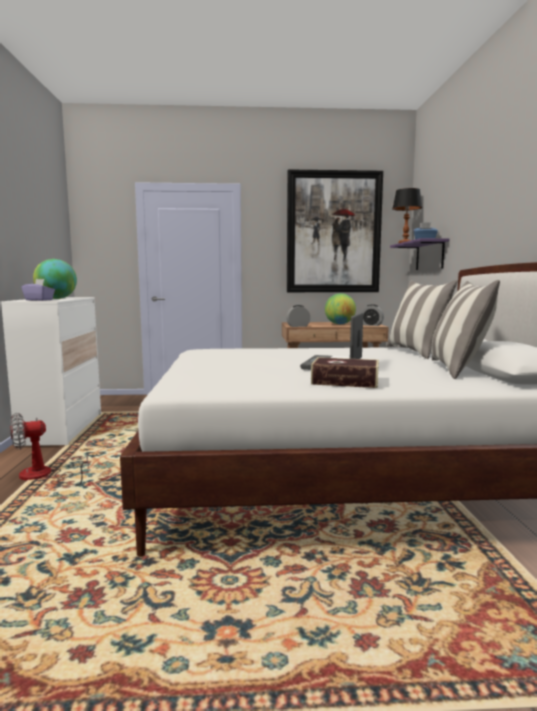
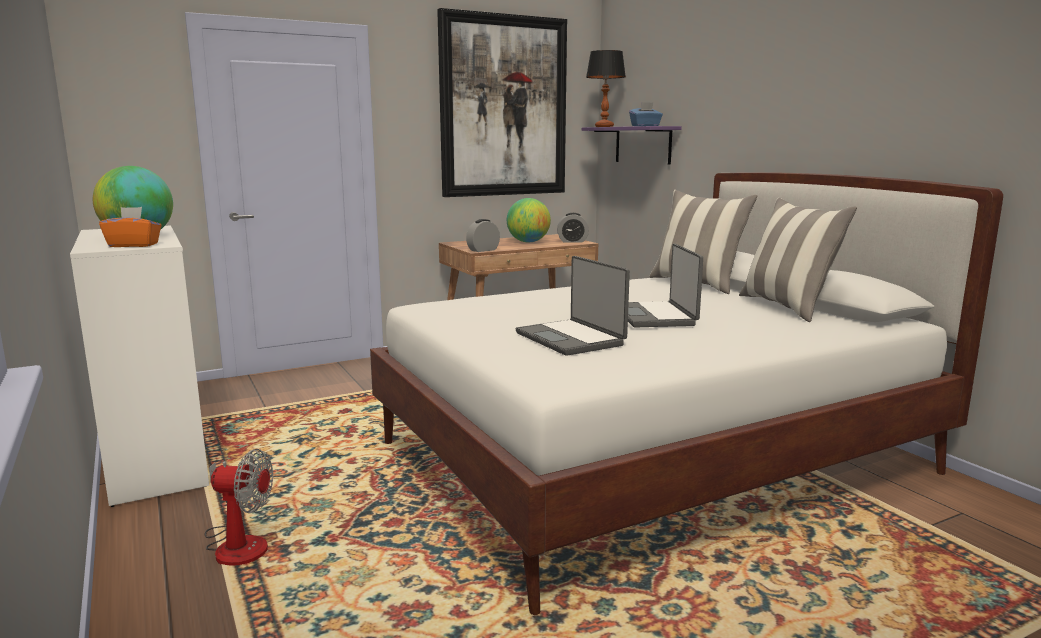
camera: 25 degrees left, 5 degrees up
(39, 300) = (134, 245): purple tissue box -> orange tissue box
(43, 476) = (238, 543): fan -> fan turned 120 degrees counterclockwise
(244, 371) = (571, 339): none -> laptop
(345, 381) = (717, 340): book -> none

